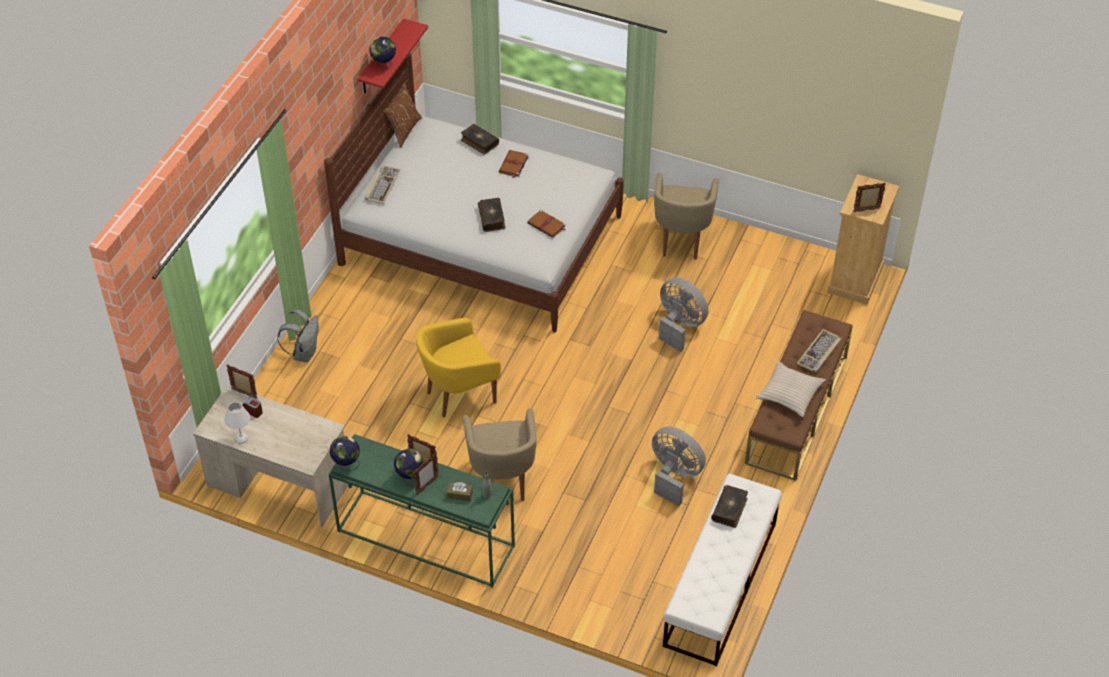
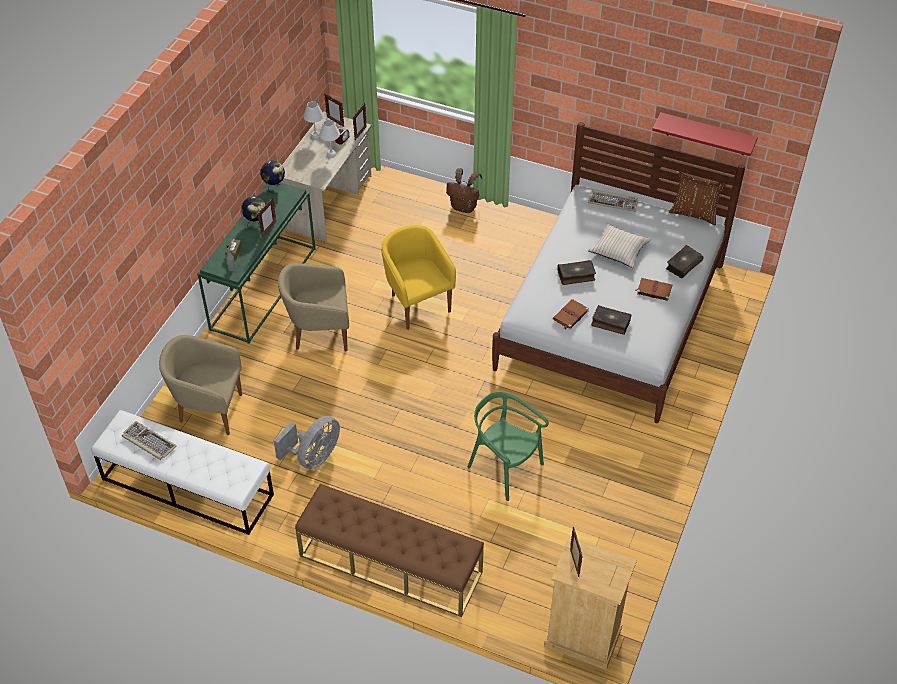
camera: 90 degrees right, 0 degrees up
(279, 420) = (331, 154): none -> white table lamp
(304, 353) = (464, 207): grey backpack -> brown backpack
(384, 65) = (682, 127): globe -> none
(427, 486) = (246, 232): picture frame -> picture frame (335, 122)
(679, 326) = (504, 468): grey fan -> green chair
(681, 240) = (628, 474): beige armchair -> beige armchair (209, 411)
(730, 509) = (222, 460): book -> book (610, 323)
(789, 394) = (363, 519): beige pillow -> beige pillow (618, 250)
(819, 353) = (417, 549): keyboard -> keyboard (148, 442)

